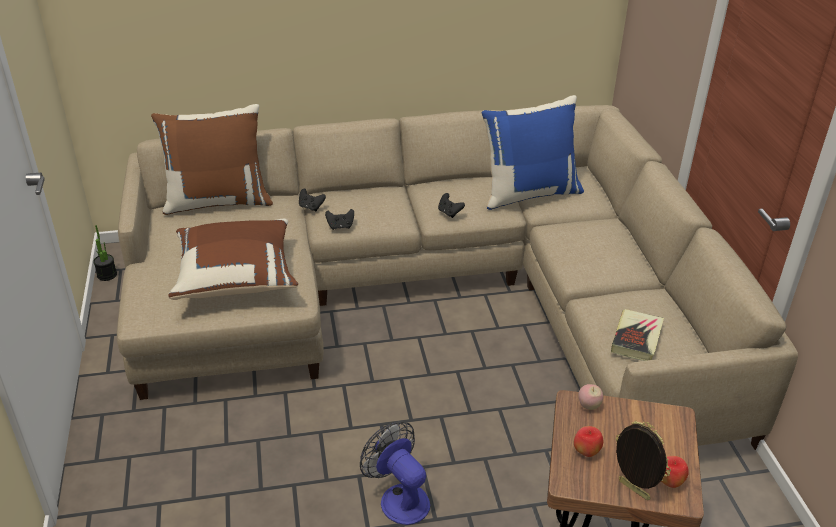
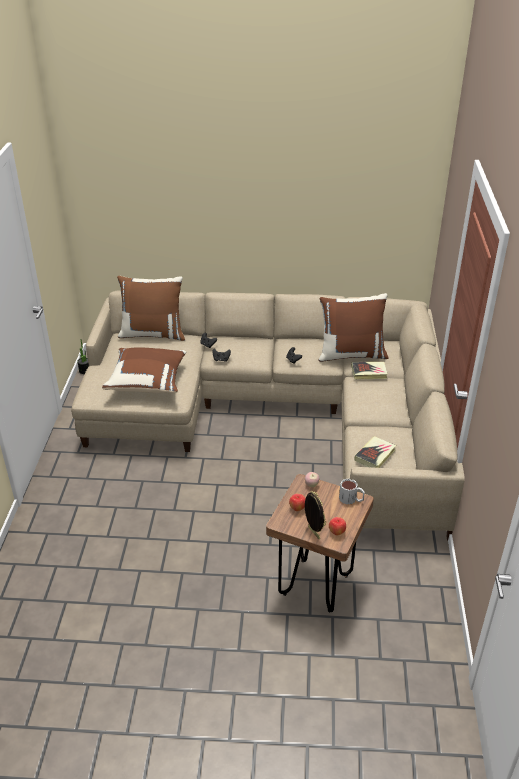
camera: 15 degrees right, 0 degrees up
(399, 497) = (212, 527): fan -> none
(529, 193) = (351, 354): blue pillow -> brown pillow
(566, 216) = (369, 373): none -> book
(662, 419) = (351, 499): none -> mug

